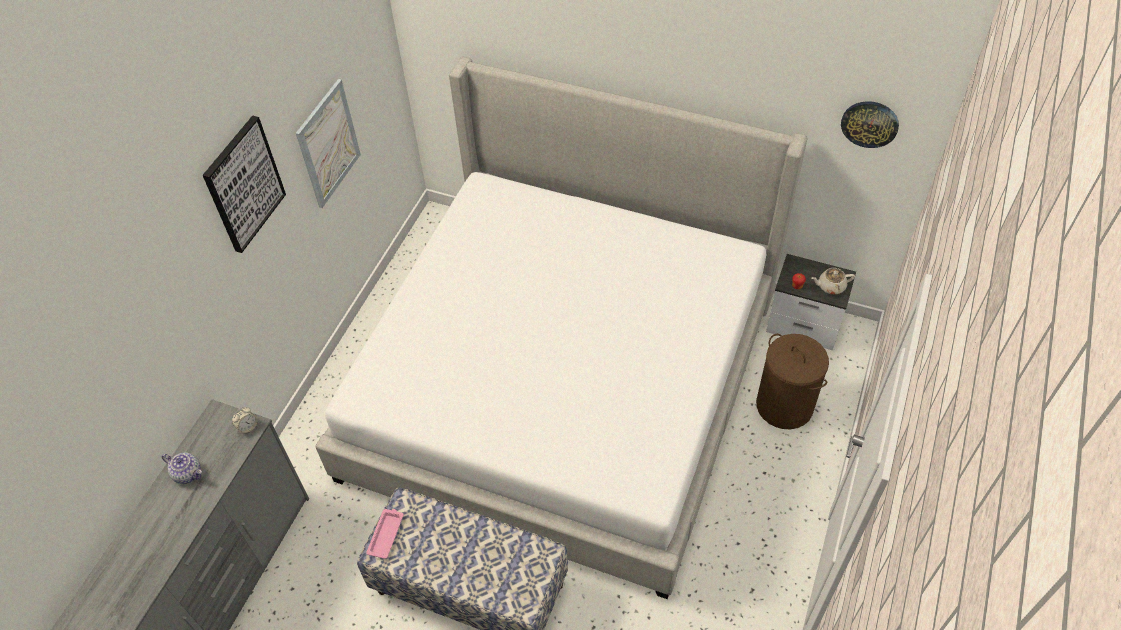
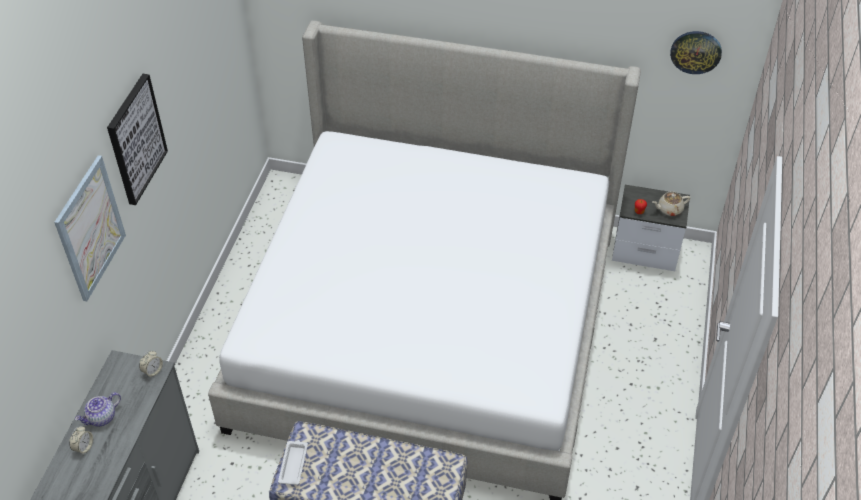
camera: 10 degrees left, 5 degrees down
(165, 504) = (84, 447): none -> alarm clock
(188, 473) = (102, 418): teapot -> teapot turned 120 degrees clockwise
(328, 144) = (196, 106): picture -> picture (90, 228)
(386, 534) = (293, 464): pink tray -> white tray
(785, 406) = (639, 324): brown laundry basket -> none

